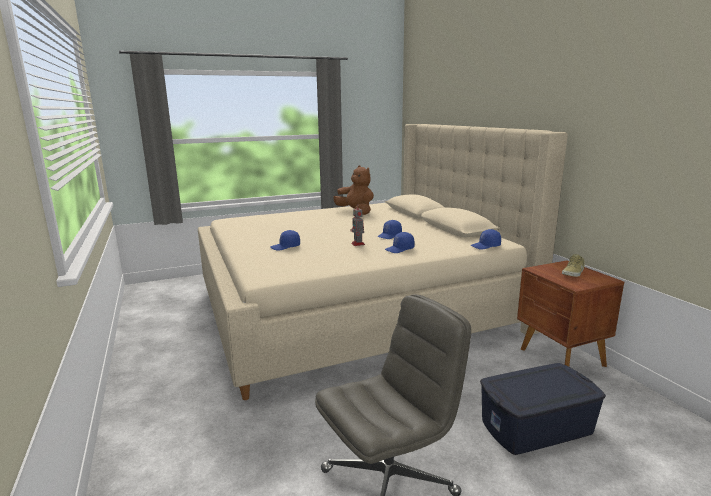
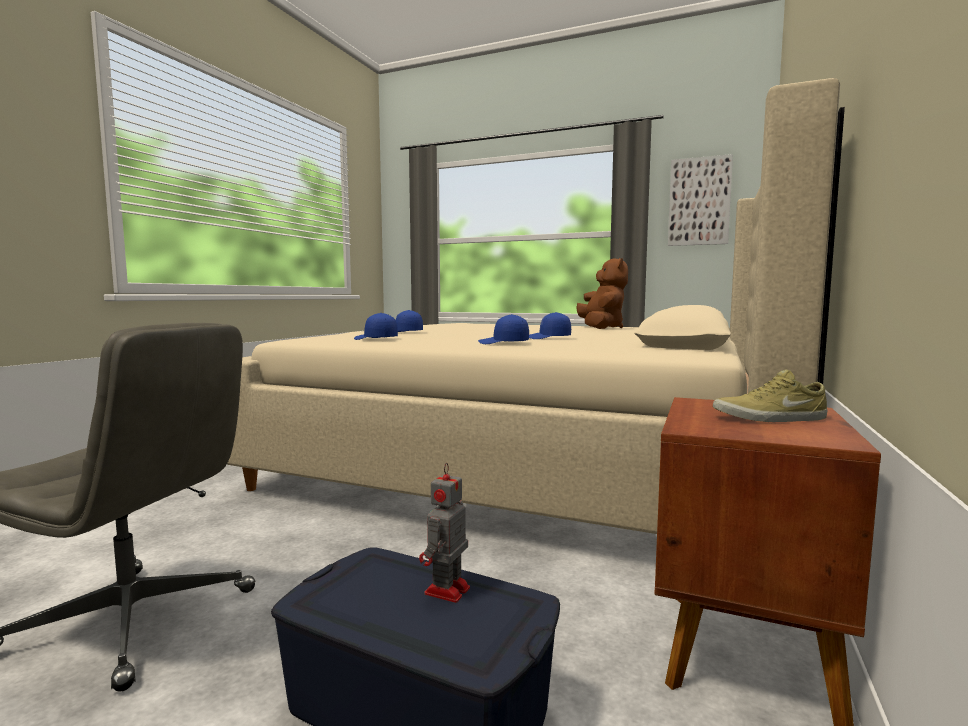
camera: 45 degrees right, 10 degrees down
(358, 244) = (477, 337): toy robot -> toy robot (446, 592)
(366, 116) = (699, 201): none -> picture
(485, 246) = (644, 353): blue cap -> blue cap (375, 339)

